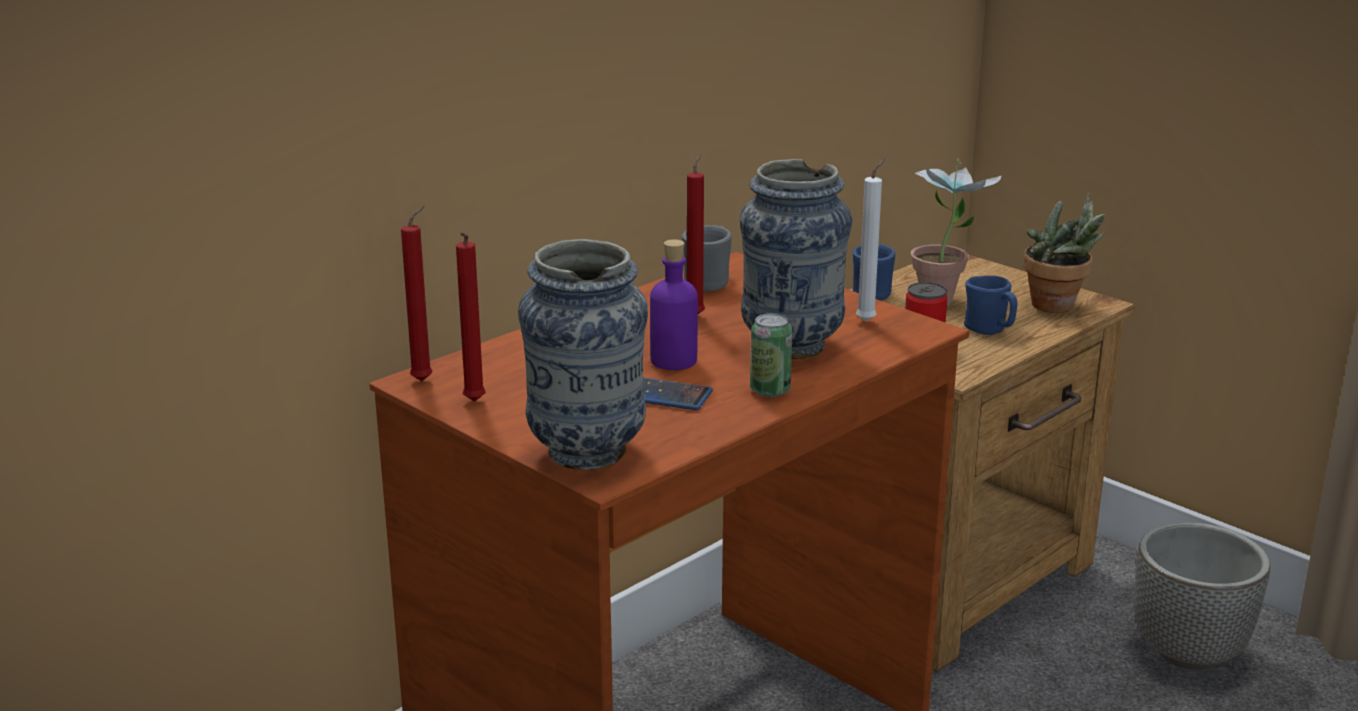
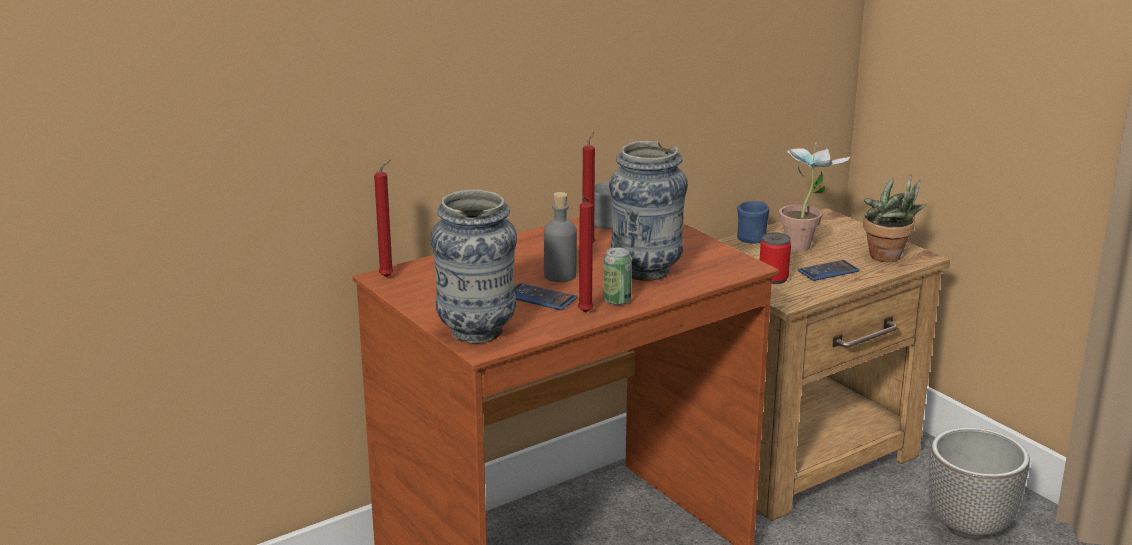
camera: 10 degrees right, 0 degrees up
(473, 403) = (415, 294): red candle -> red candle (584, 313)
(673, 360) = (560, 275): purple bottle -> grey bottle
(868, 321) = (709, 257): white candle -> none
(989, 330) = (828, 271): blue mug -> phone

